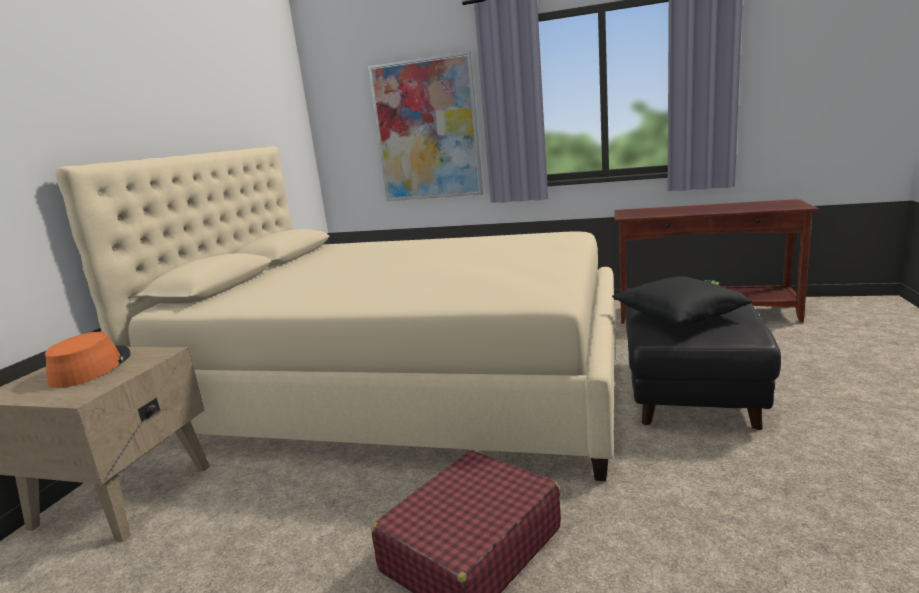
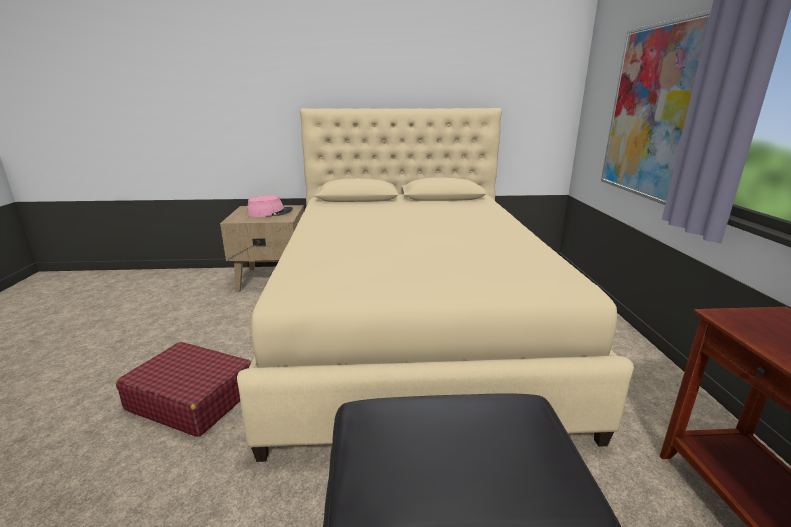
camera: 70 degrees right, 5 degrees up
(91, 368) = (270, 212): orange hat -> pink hat
(679, 316) = (417, 429): black pillow -> none

